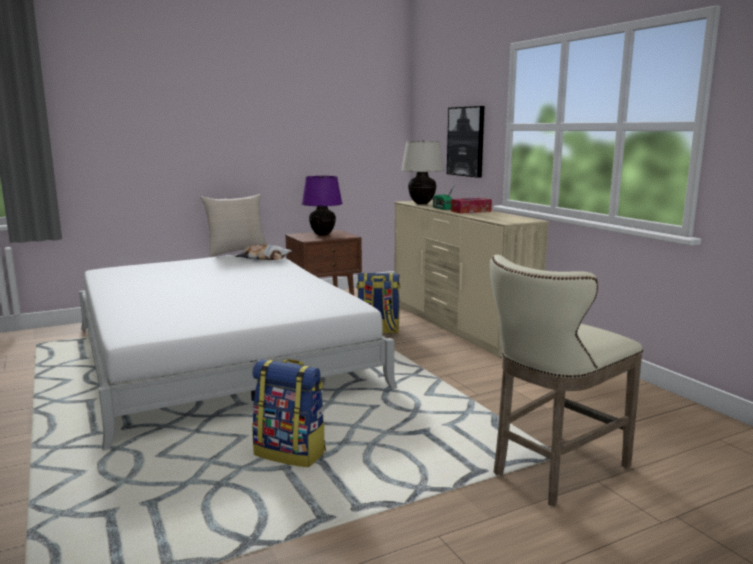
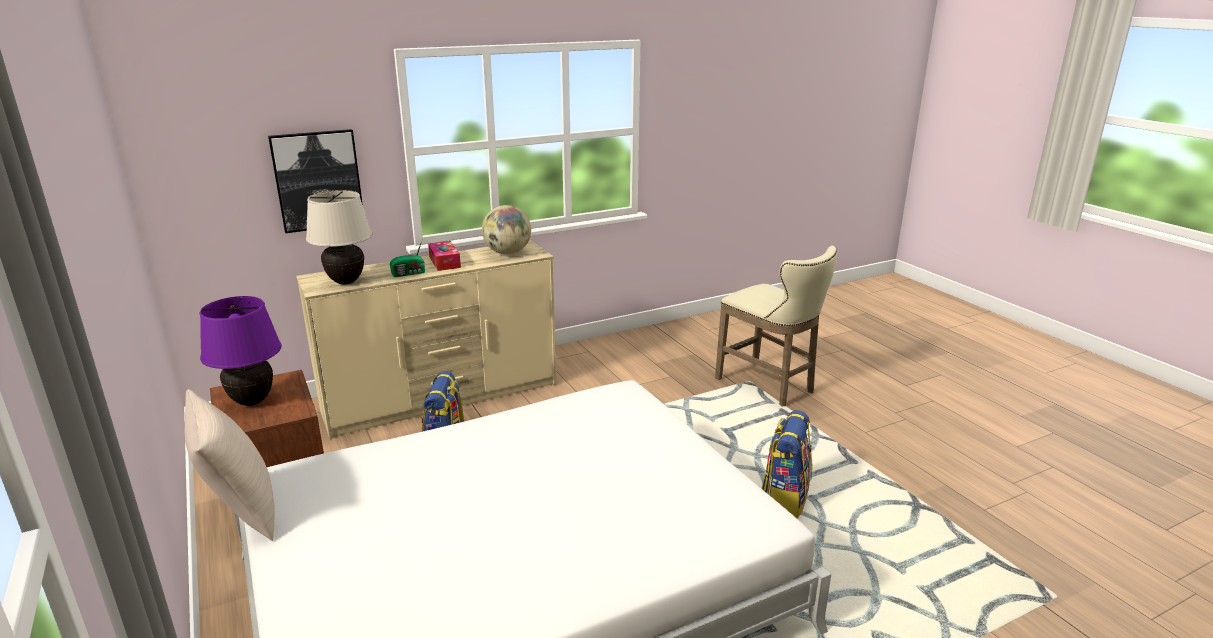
camera: 90 degrees left, 10 degrees up
(264, 258) = (332, 470): pillow -> none
(504, 218) = (507, 253): none -> globe

